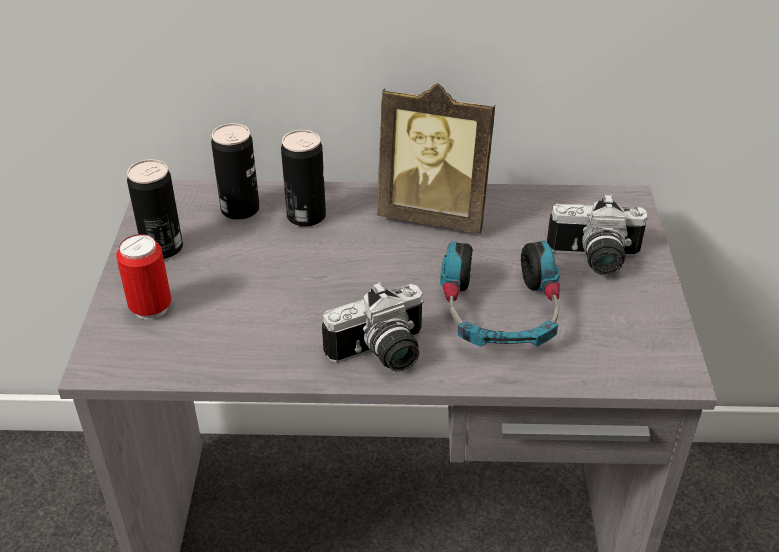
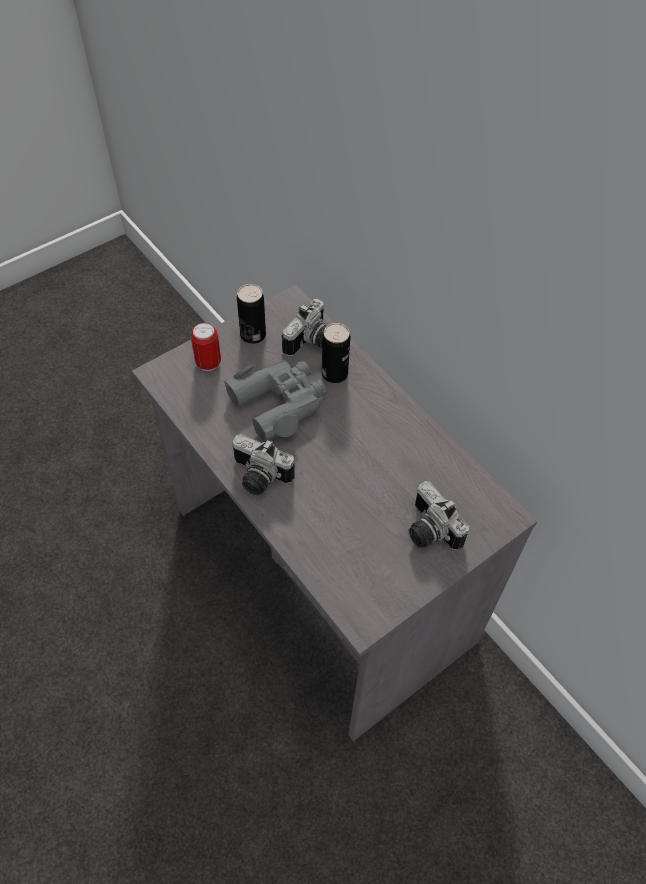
camera: 50 degrees right, 15 degrees up
(240, 209) = (312, 342): can -> camera
(292, 279) = (279, 403): none -> grey binoculars
(434, 214) = (393, 429): picture frame -> none
(500, 312) = (338, 510): headphones -> none

